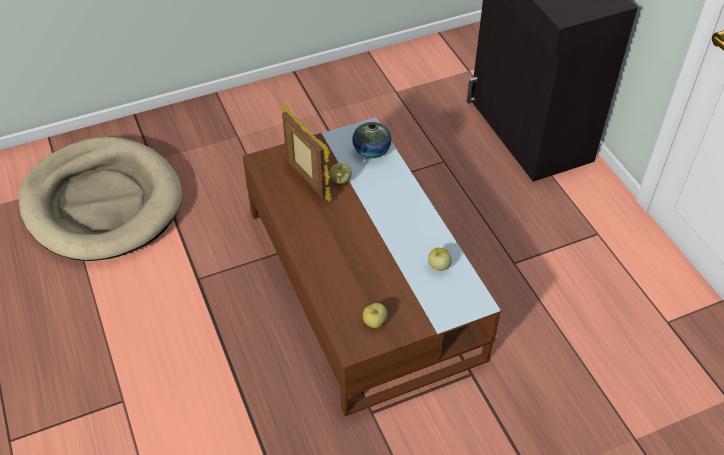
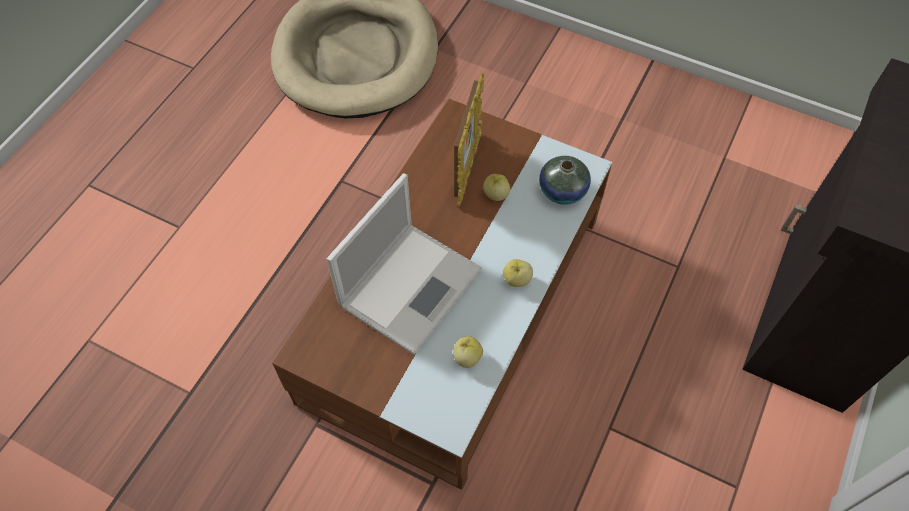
camera: 50 degrees right, 10 degrees up
(361, 260) = (412, 285): none -> laptop
(375, 322) = (345, 351): apple -> apple (516, 280)

